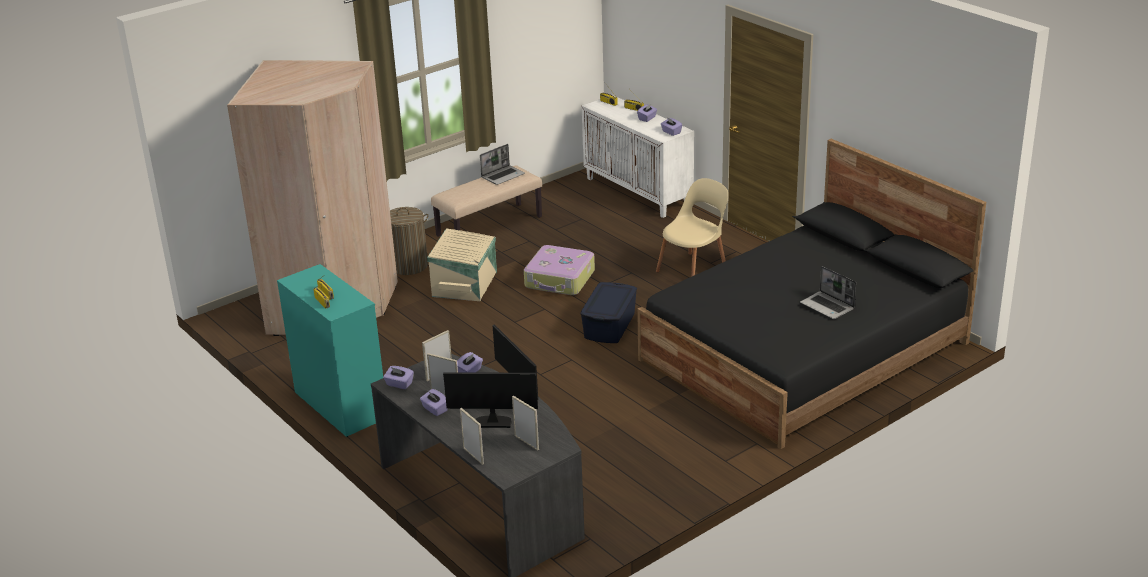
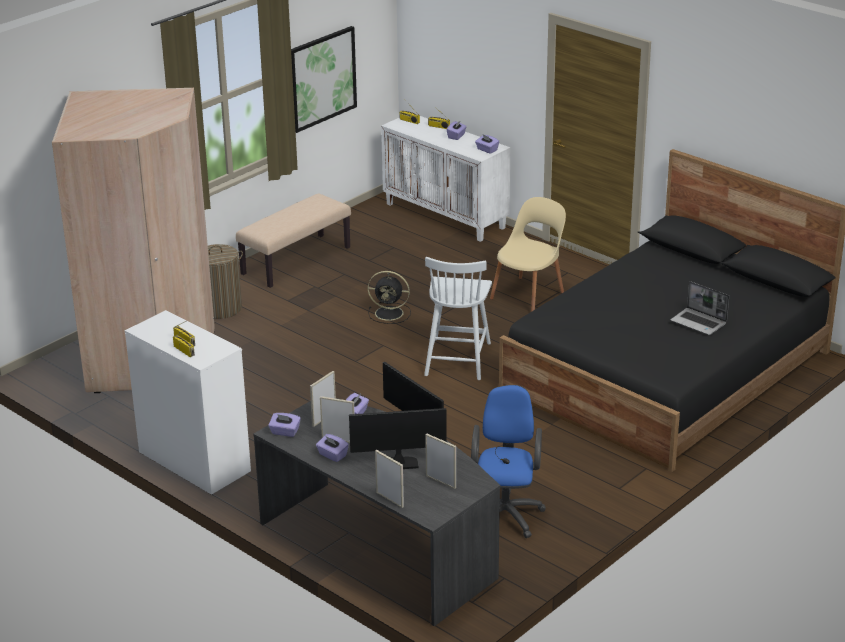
camera: 10 degrees left, 0 degrees up
(341, 405) = (194, 462): turquoise dresser -> white dresser
(466, 284) = (290, 324): beige storage box -> none
(503, 176) = (309, 205): laptop -> none
(523, 59) = (322, 78): none -> picture
(560, 280) = (390, 313): suitcase -> black fan
(609, 325) = (457, 358): blue storage box -> white chair
(610, 475) = (505, 512): none -> blue office chair

